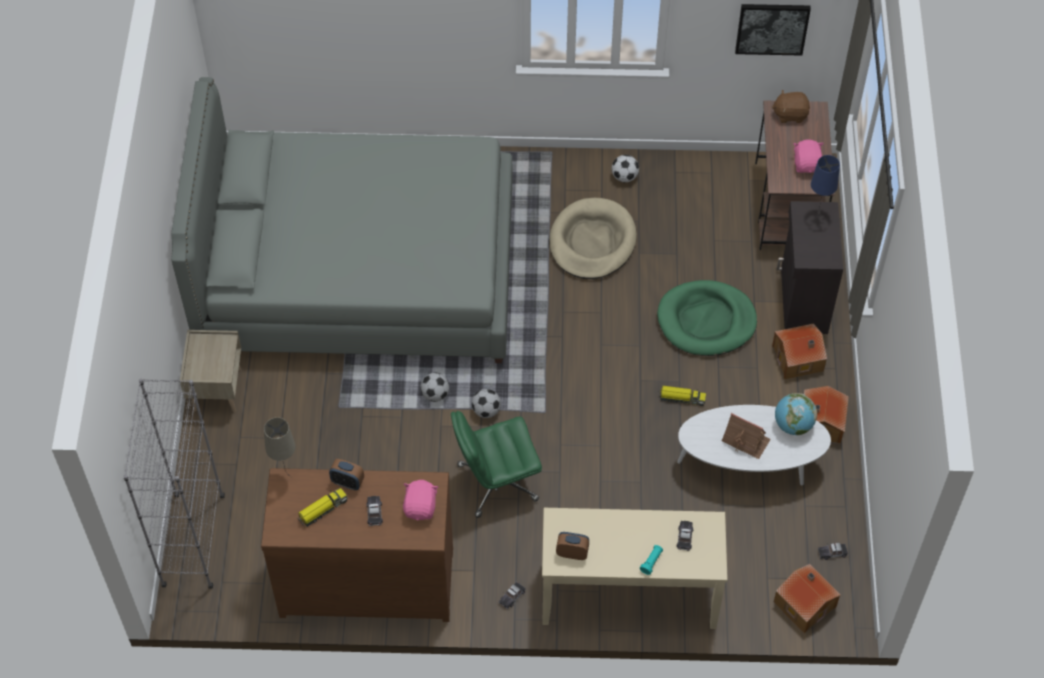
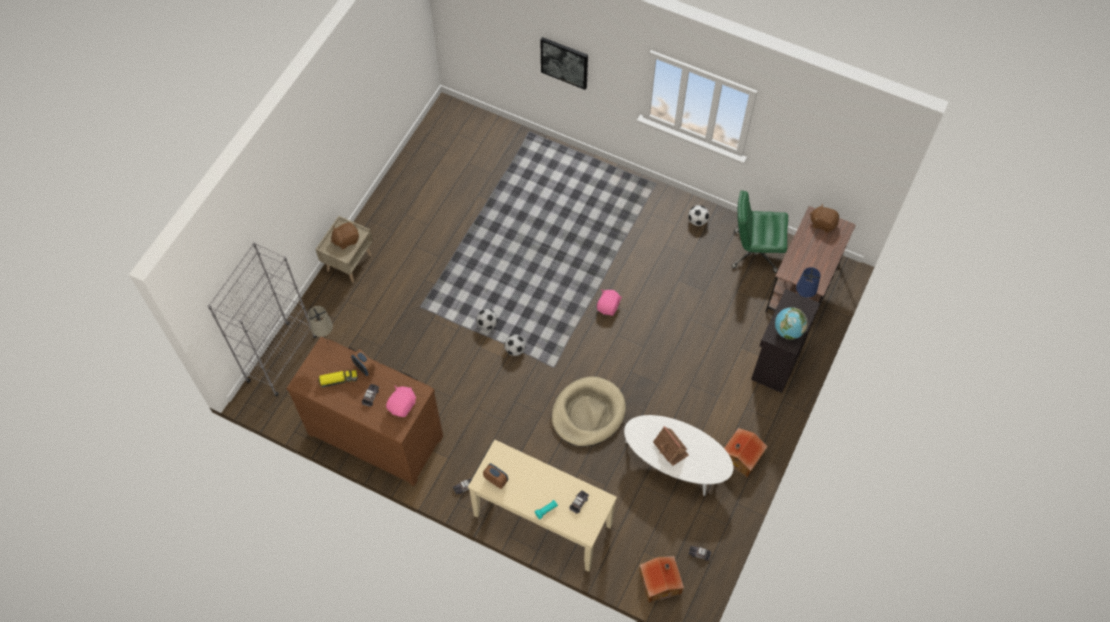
camera: 25 degrees right, 5 degrees up
(213, 355) = (346, 240): none -> brown plush toy
(358, 272) = (481, 218): grey bed -> none
(496, 483) = (495, 403): green office chair -> green office chair (754, 251)
(592, 242) = (650, 259): beige dog bed -> beige dog bed (588, 413)
(681, 398) = (652, 396): toy truck -> none
(706, 321) = (699, 348): green dog bed -> none
(772, 28) = (825, 156): picture -> picture (564, 62)
(793, 425) = (710, 451): globe -> globe (788, 331)
(798, 359) = (751, 402): toy house -> none
(807, 164) = (815, 265): pink plush toy -> pink plush toy (608, 307)

